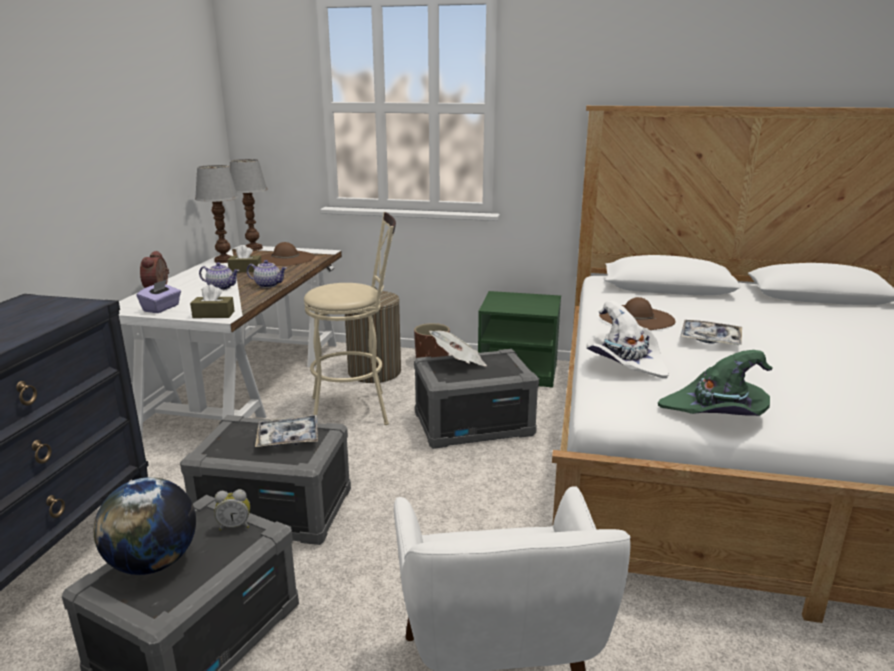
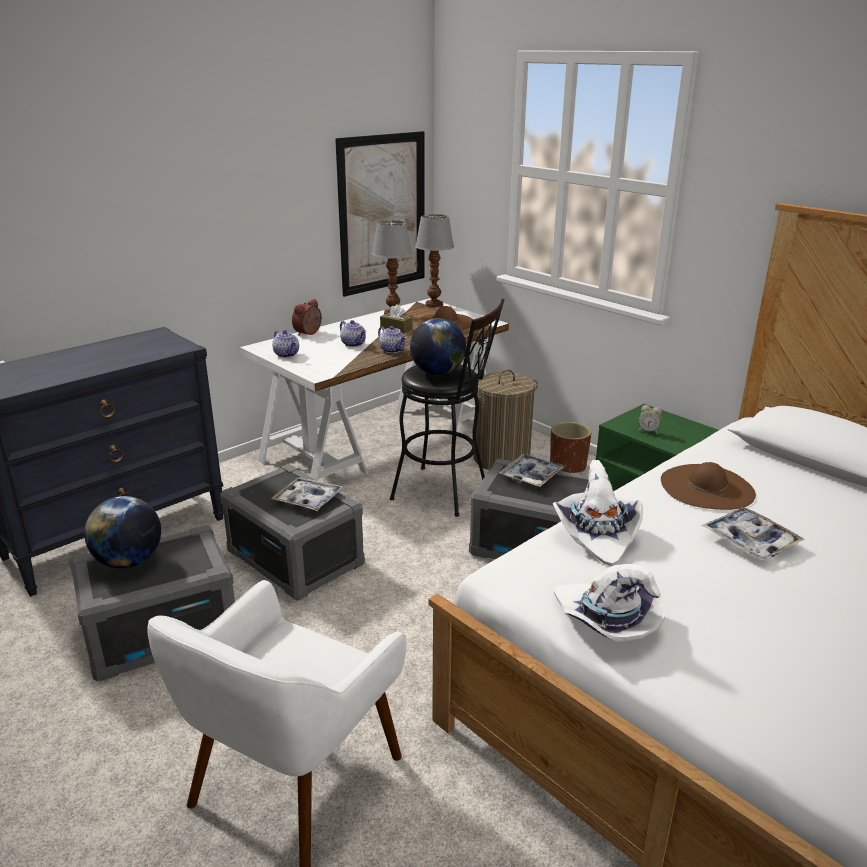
camera: 35 degrees right, 5 degrees up
(161, 308) = (287, 354): purple tissue box -> teapot
(194, 160) = (383, 213): none -> picture
(213, 314) = (313, 371): brown tissue box -> none
(235, 526) = (198, 556): alarm clock -> alarm clock (648, 431)
(343, 291) = (437, 373): none -> globe
(357, 410) = (446, 493): beige stool -> black stool
(459, 362) = (531, 476): newspaper -> tray
(716, 411) = (607, 620): green hat -> white hat

